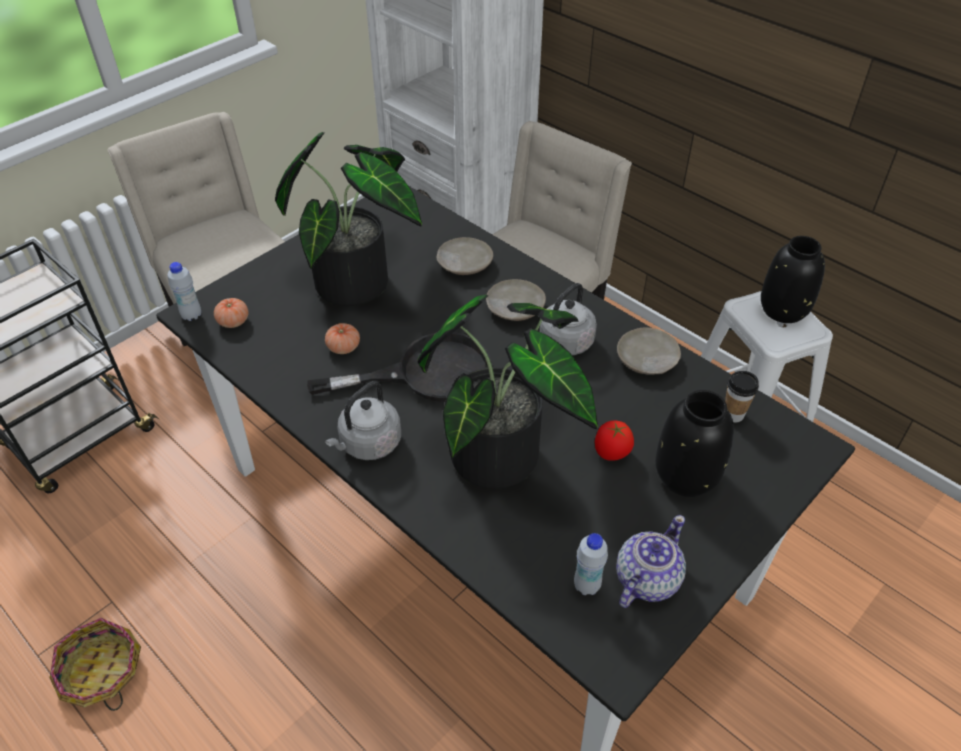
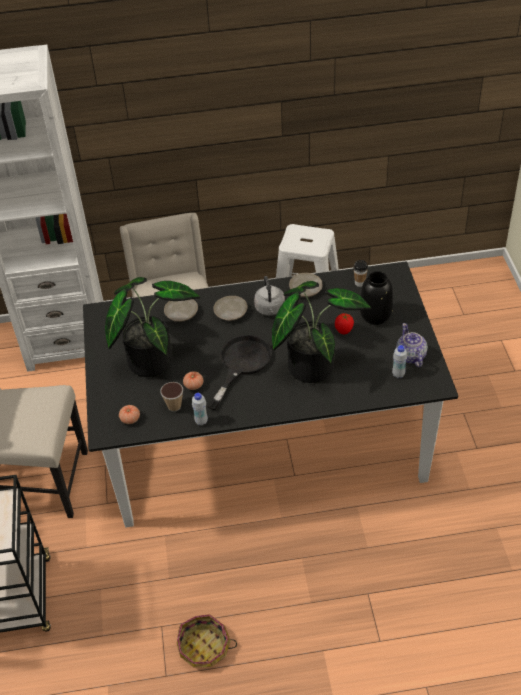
camera: 50 degrees left, 0 degrees up
(191, 315) = (107, 434): white bottle -> white bottle (201, 421)
(289, 350) = (174, 406): none -> cup
(368, 444) = (264, 405): grey kettle -> none
(783, 309) = (303, 234): black vase -> none

